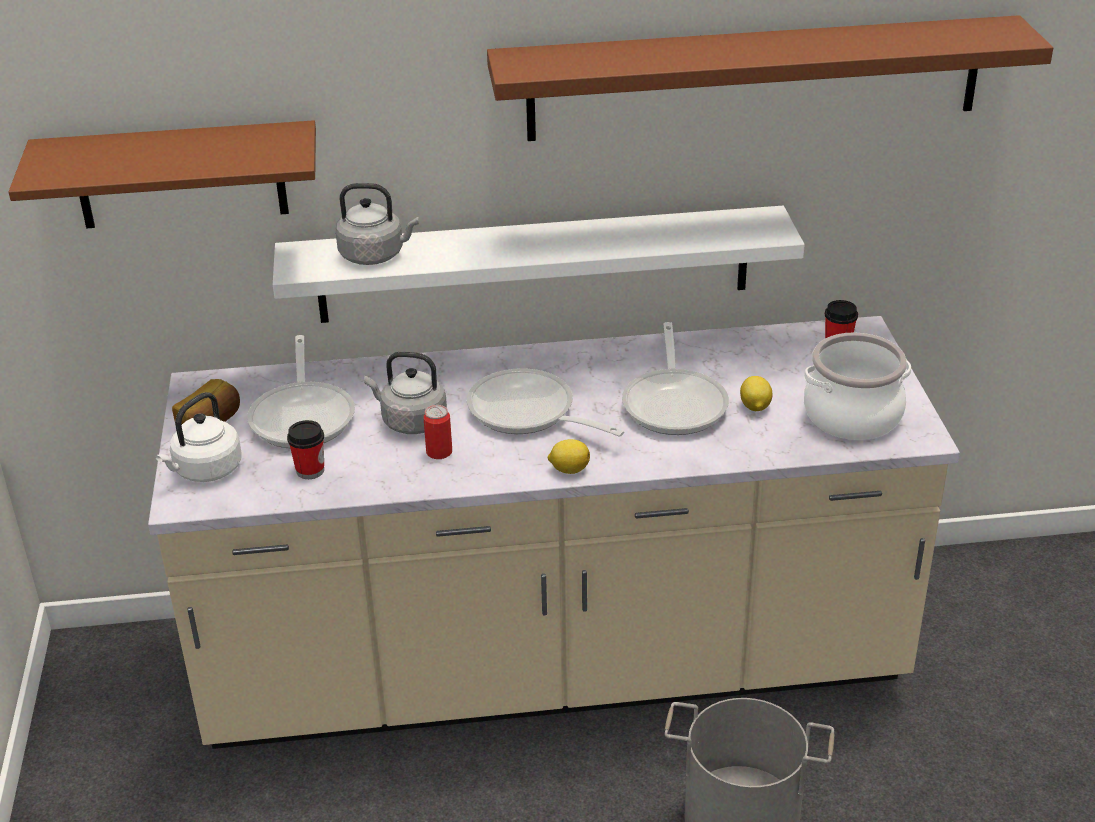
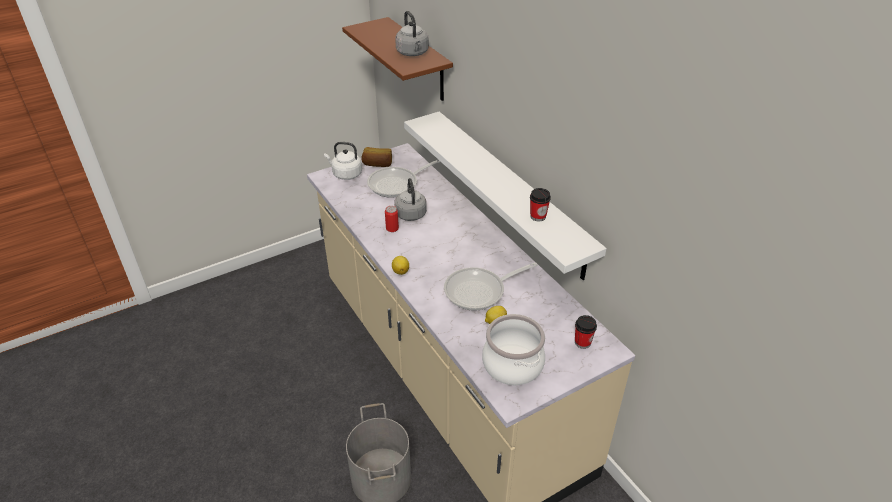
camera: 65 degrees right, 5 degrees up
(310, 470) = (359, 199): cup -> cup (538, 216)
(375, 255) = (445, 137): grey kettle -> grey kettle (413, 53)
(528, 413) = (438, 245): frying pan -> none
(754, 78) = (603, 161): brown shelf -> none

